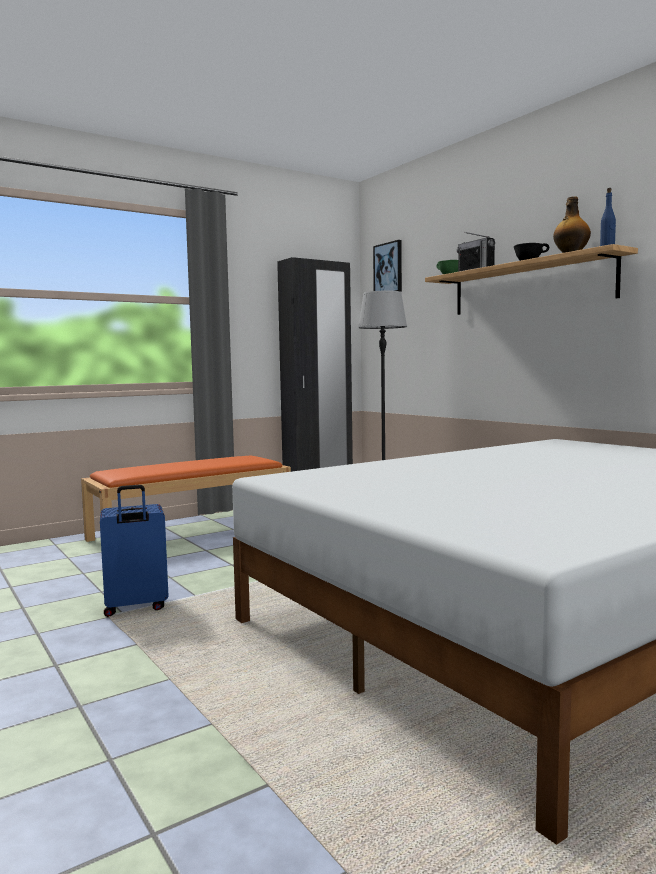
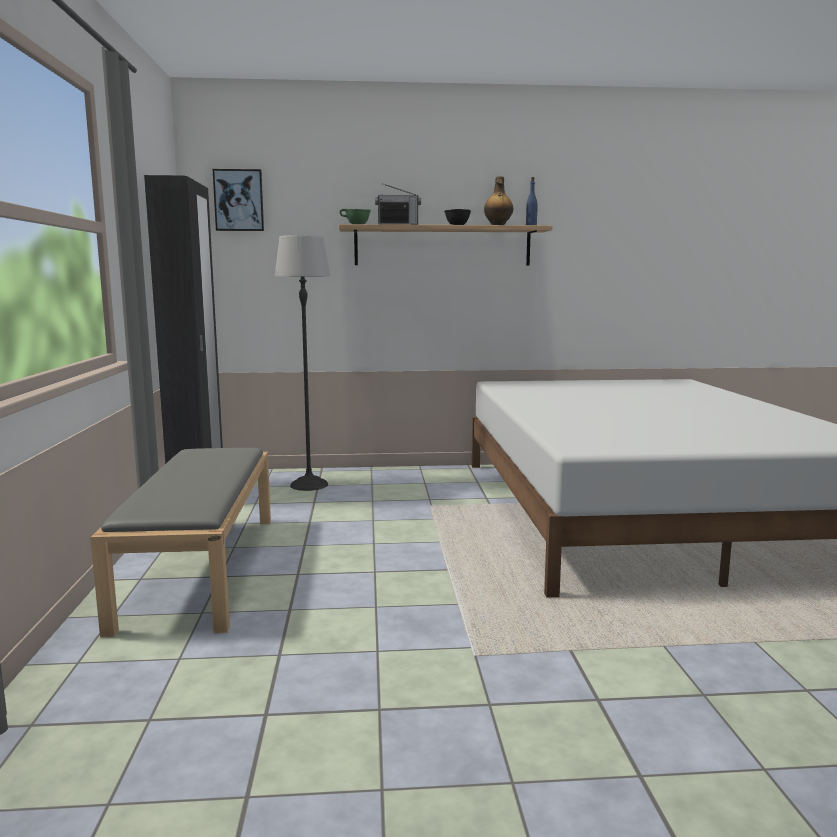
camera: 60 degrees left, 5 degrees up
(135, 607) = (461, 638): blue suitcase -> none
(193, 531) = (201, 567): orange bench -> grey bench

